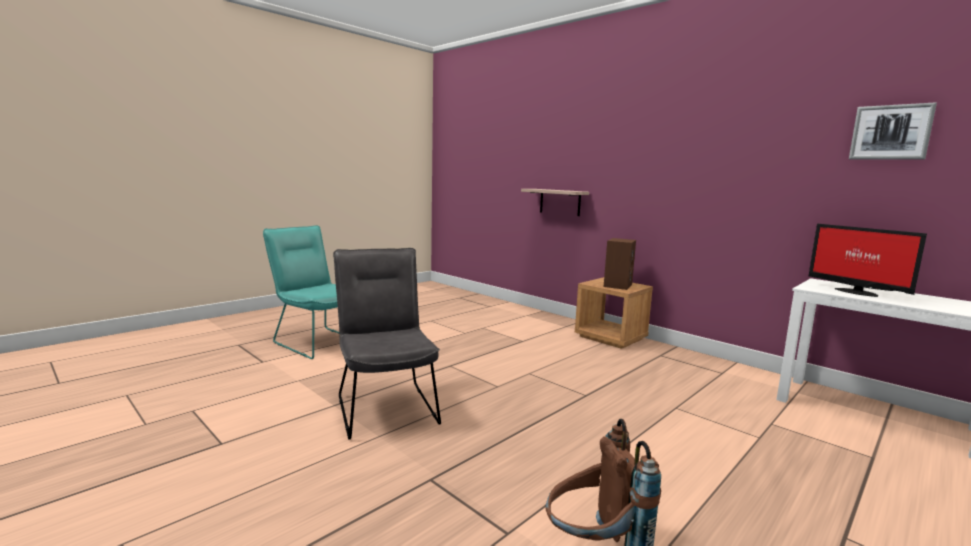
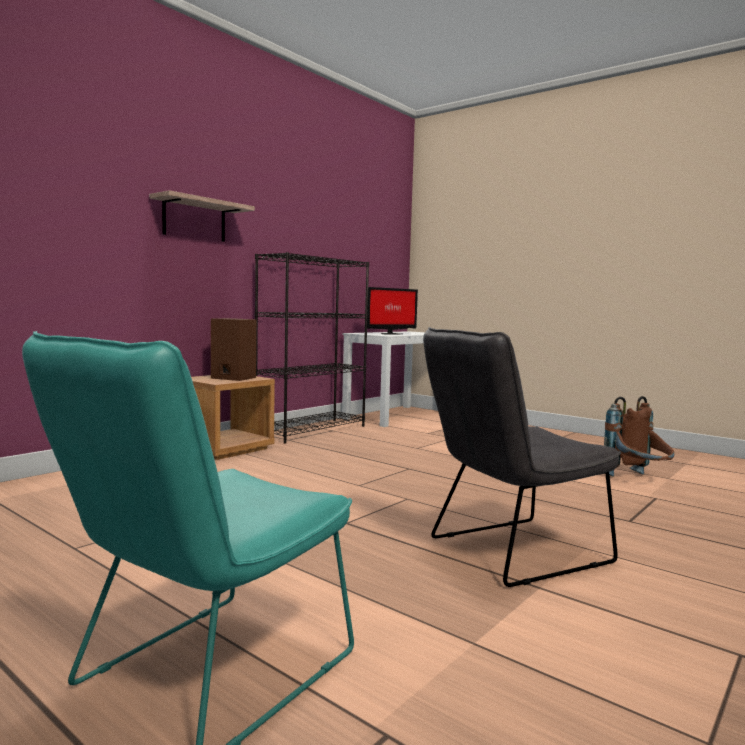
camera: 95 degrees left, 5 degrees down
(560, 202) = (85, 271): shelf -> shelf (194, 220)
(710, 364) = (312, 430): none -> black bookcase
(890, 132) = (363, 222): picture -> none

